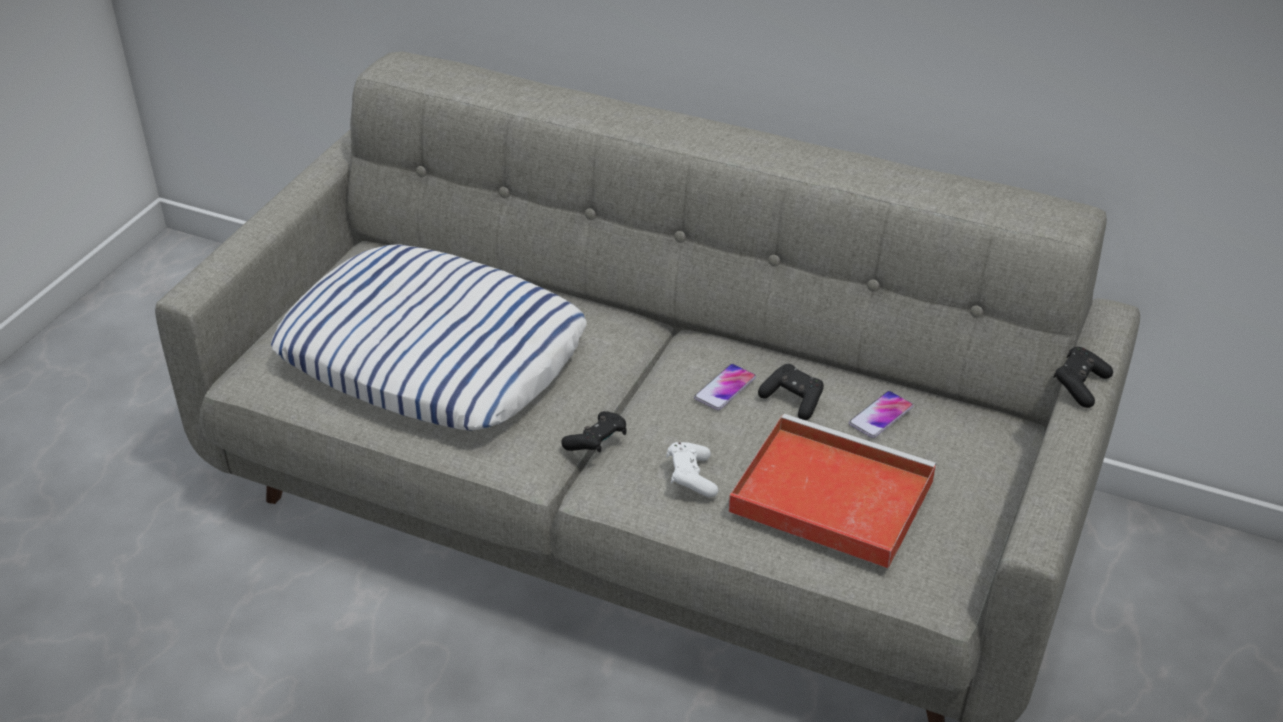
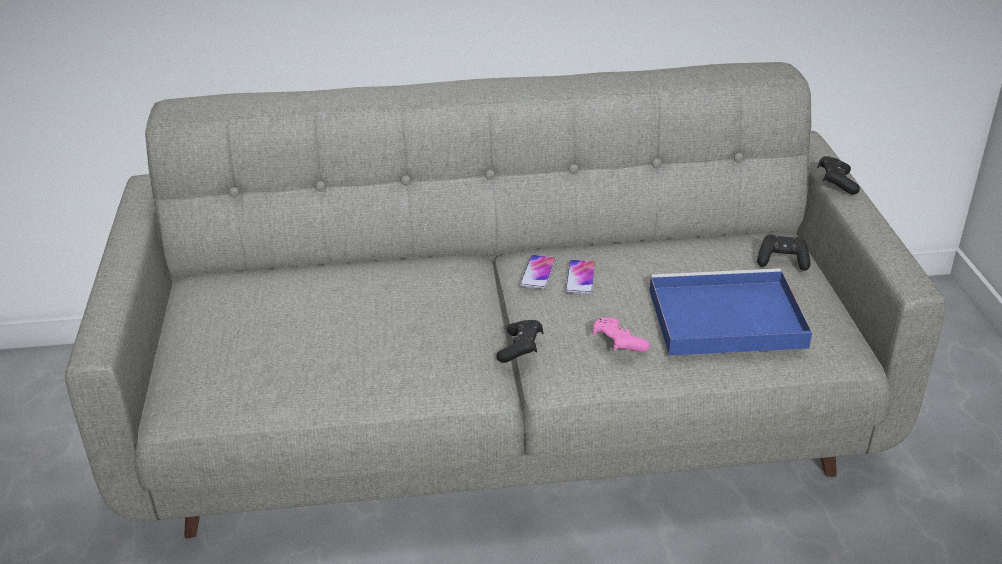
camera: 30 degrees left, 5 degrees down
(433, 353) = (330, 333): pillow -> none
(691, 478) = (618, 344): white game controller -> pink game controller
(793, 400) = (636, 268): black game controller -> black game controller (782, 261)
(827, 495) = (723, 319): red tray -> blue tray
(881, 415) = (702, 257): phone -> phone (538, 273)

